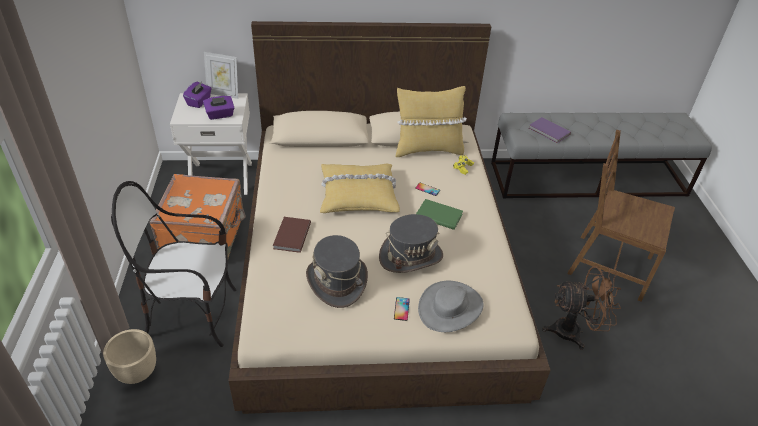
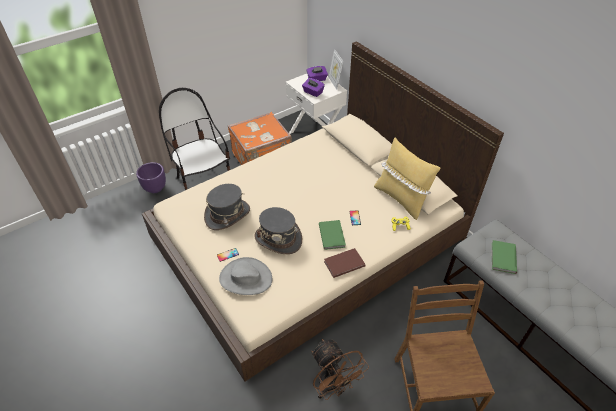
camera: 60 degrees right, 5 degrees up
(138, 372) = (155, 188): beige planter -> purple planter
(291, 236) = (251, 178): brown book -> brown book (343, 263)
(358, 195) = (315, 188): yellow pillow -> none
(549, 132) = (502, 258): purple book -> green book

